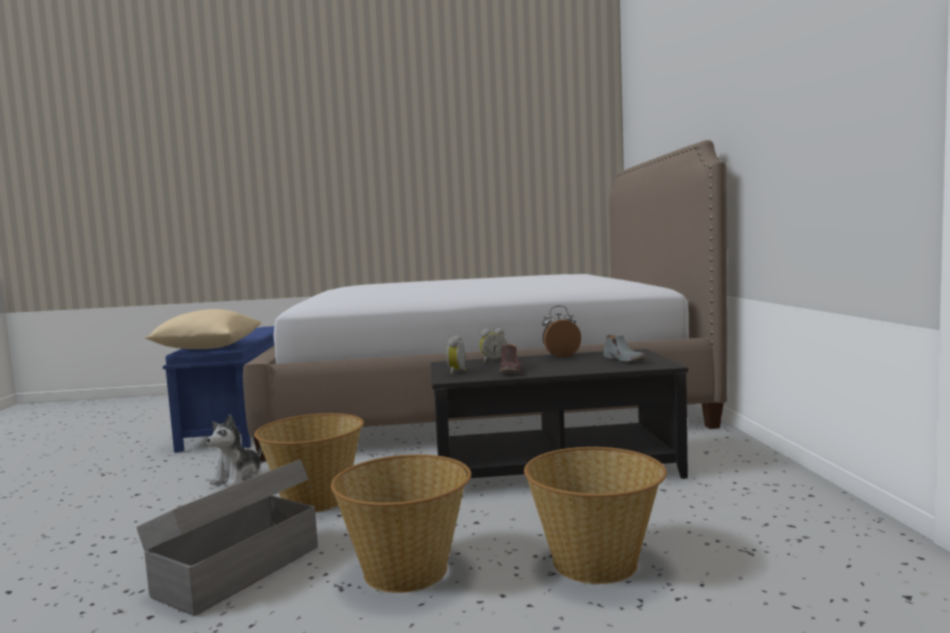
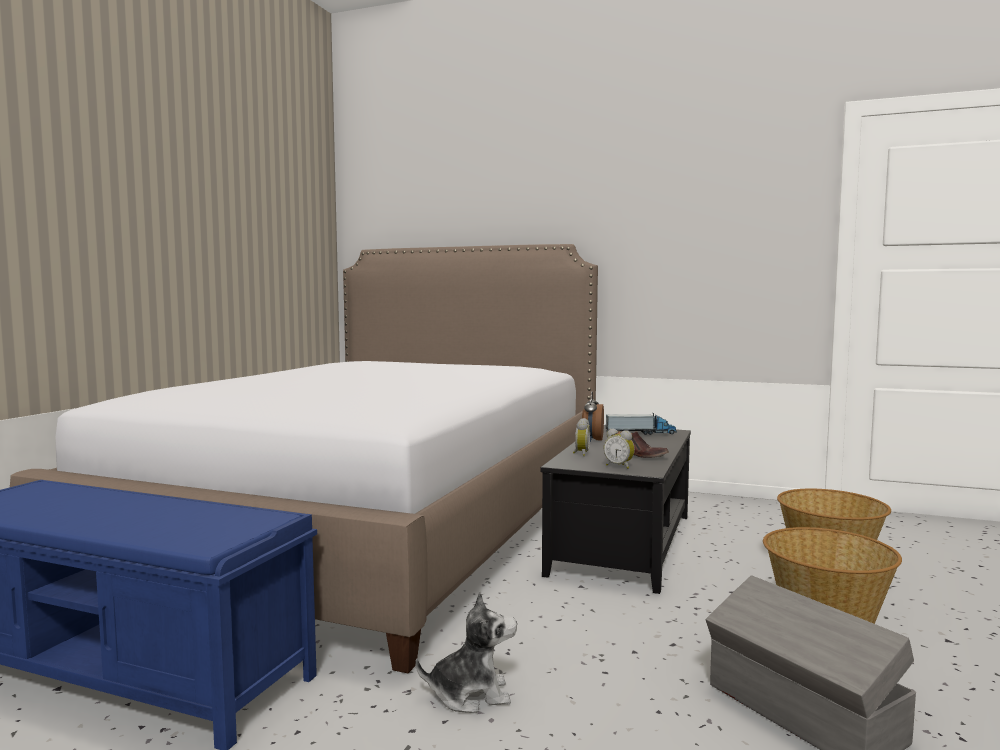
camera: 65 degrees left, 0 degrees up
(207, 348) = (203, 529): beige pillow -> none
(238, 478) = (470, 694): plush toy -> plush toy turned 60 degrees counterclockwise
(315, 499) = (612, 651): basket -> none
(624, 360) = (640, 433): grey shoe -> toy truck

